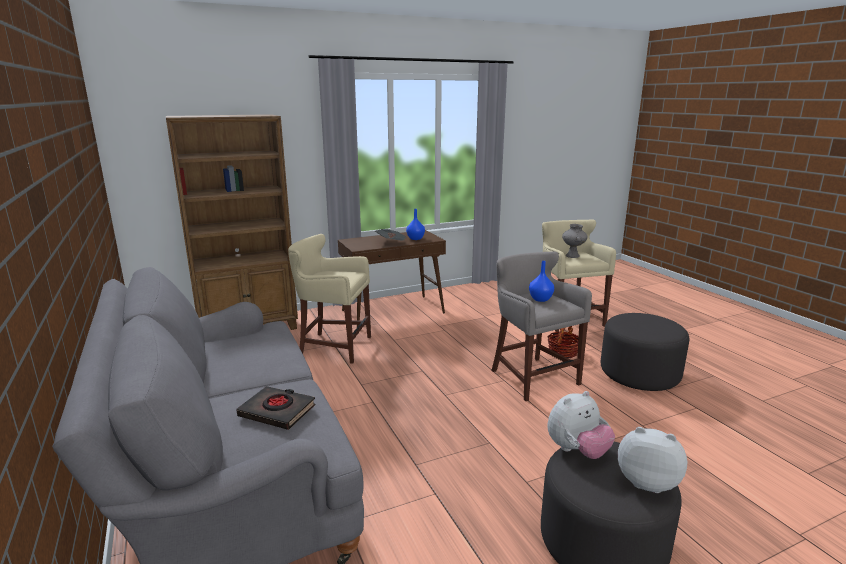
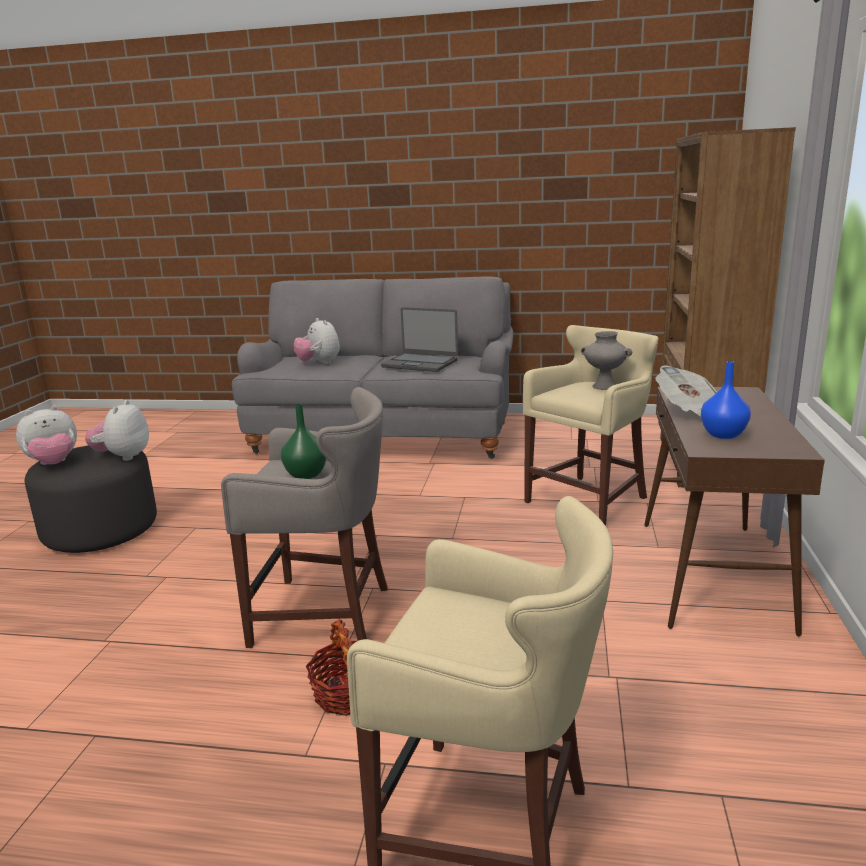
camera: 125 degrees right, 0 degrees up
(259, 352) = (420, 363): none -> laptop
(277, 411) = (319, 363): black book -> plush toy
(541, 299) = (306, 475): blue vase -> green vase
(573, 256) = (475, 623): grey vase -> grey vase (603, 387)
(639, 374) = (164, 741): grey ottoman -> none

